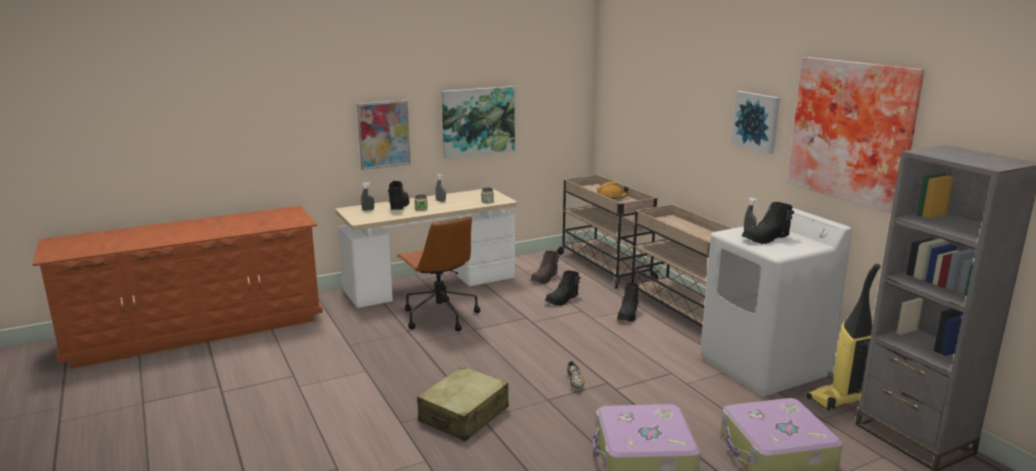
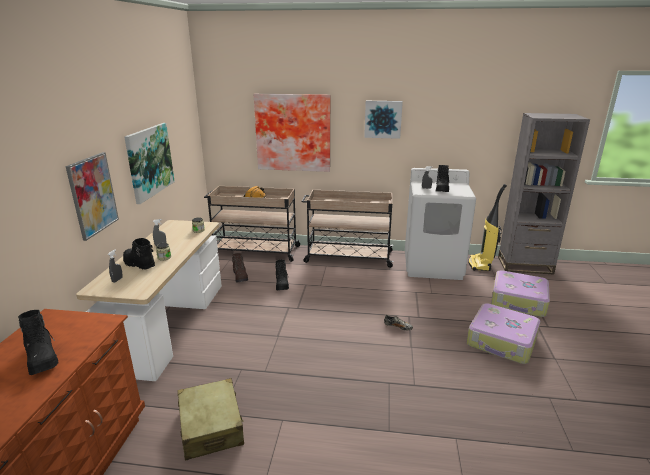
camera: 55 degrees left, 5 degrees up
(439, 316) = (234, 343): brown office chair -> none
(464, 415) = (403, 392): beige suitcase -> beige suitcase (211, 427)
(628, 315) = (332, 273): black boot -> black boot (42, 358)
(854, 131) = (461, 114): picture -> picture (293, 132)

